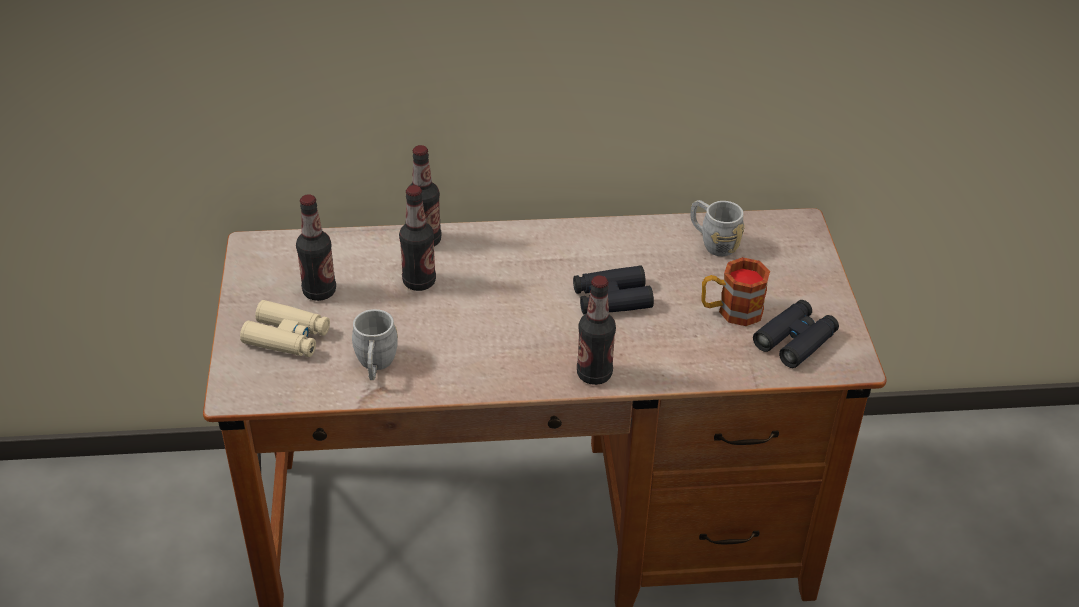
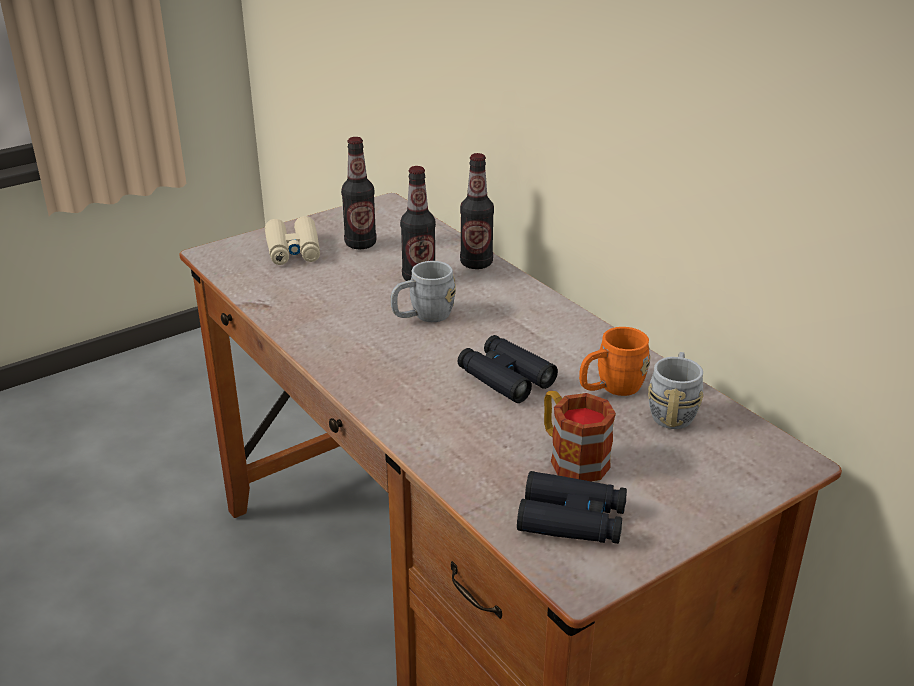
camera: 60 degrees right, 10 degrees down
(375, 366) = (293, 294): grey mug -> grey mug (423, 316)
(594, 374) = (383, 402): bottle -> none
(665, 256) = (611, 388): none -> orange mug

